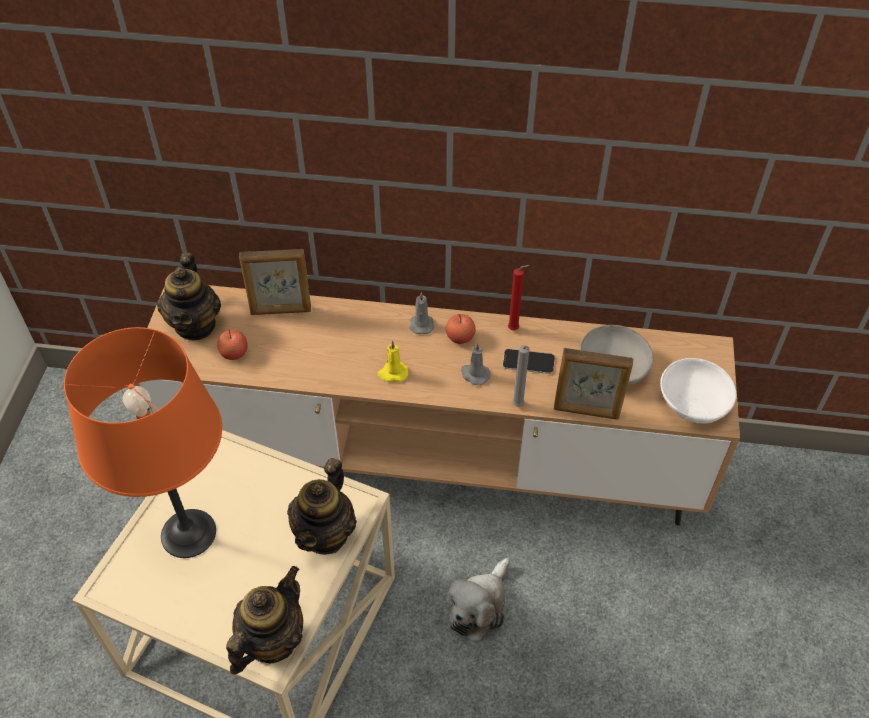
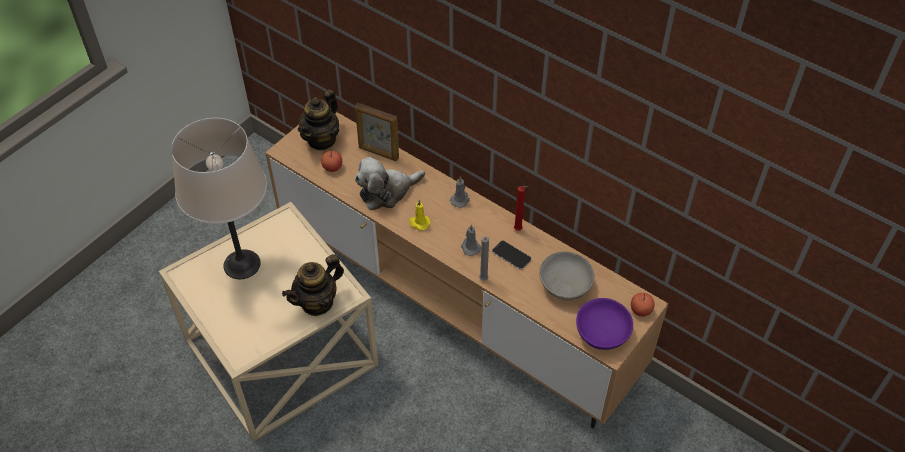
camera: 30 degrees right, 0 degrees up
(188, 533) = (242, 264): orange table lamp -> beige table lamp
(271, 640) = (246, 347): teapot -> none
(460, 337) = (478, 219): apple -> apple (641, 310)
(479, 606) = (418, 410): plush toy -> plush toy (387, 192)
(586, 412) = (525, 304): picture frame -> none
(694, 403) = (603, 333): white bowl -> purple bowl

